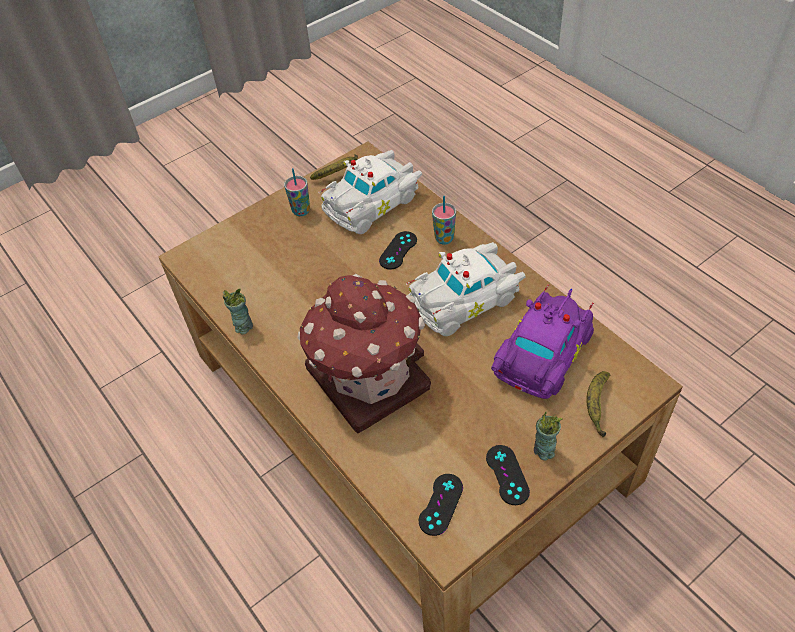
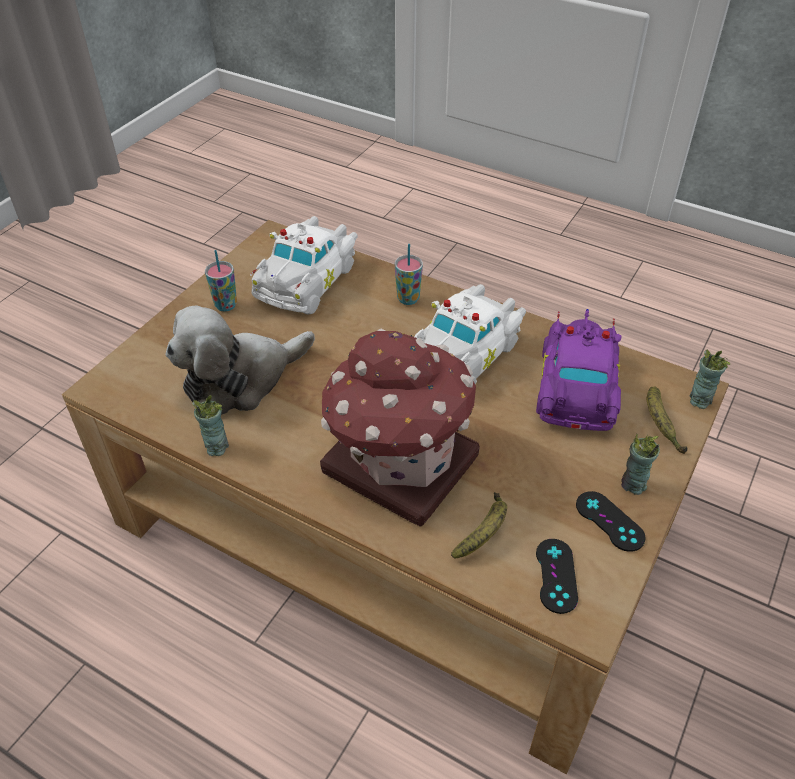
camera: 25 degrees left, 5 degrees down
(284, 277) = (241, 380): none -> plush toy
(338, 173) = (250, 257): banana -> banana (484, 532)
(398, 250) = (363, 322): black game controller -> none
(645, 394) = (699, 400): none -> cup

